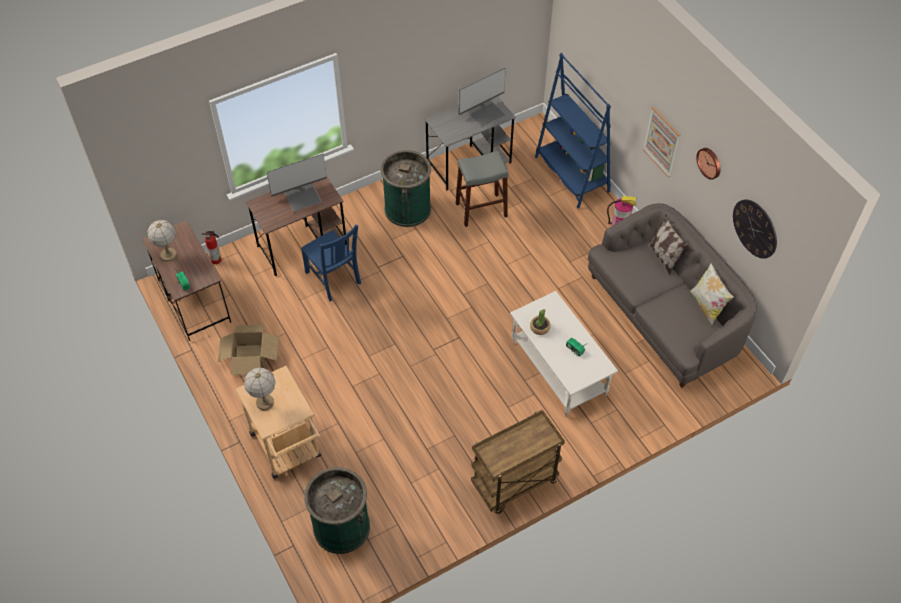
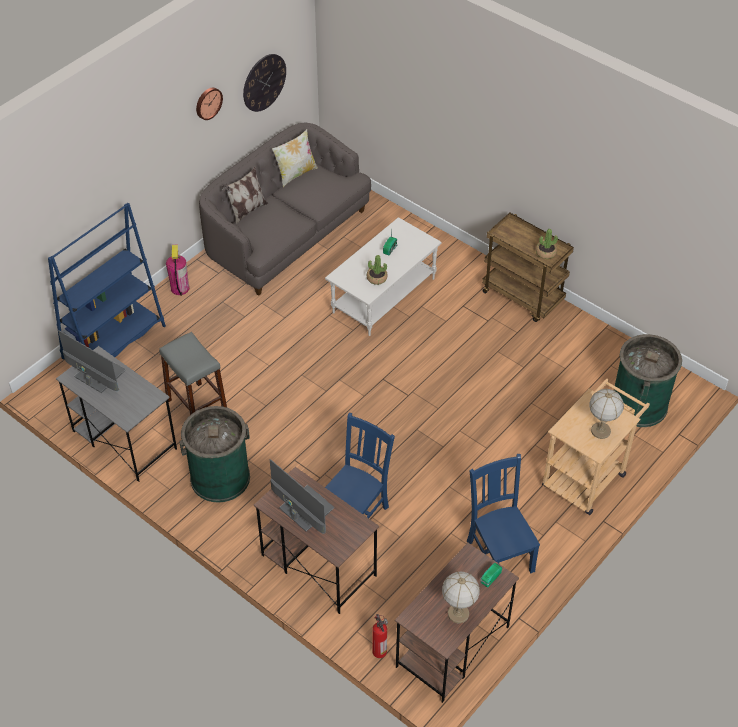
camera: 110 degrees left, 5 degrees down
(250, 357) = (499, 554): cardboard box -> blue chair
(500, 455) = (545, 253): none -> potted plant
(662, 141) = (159, 166): picture -> none

